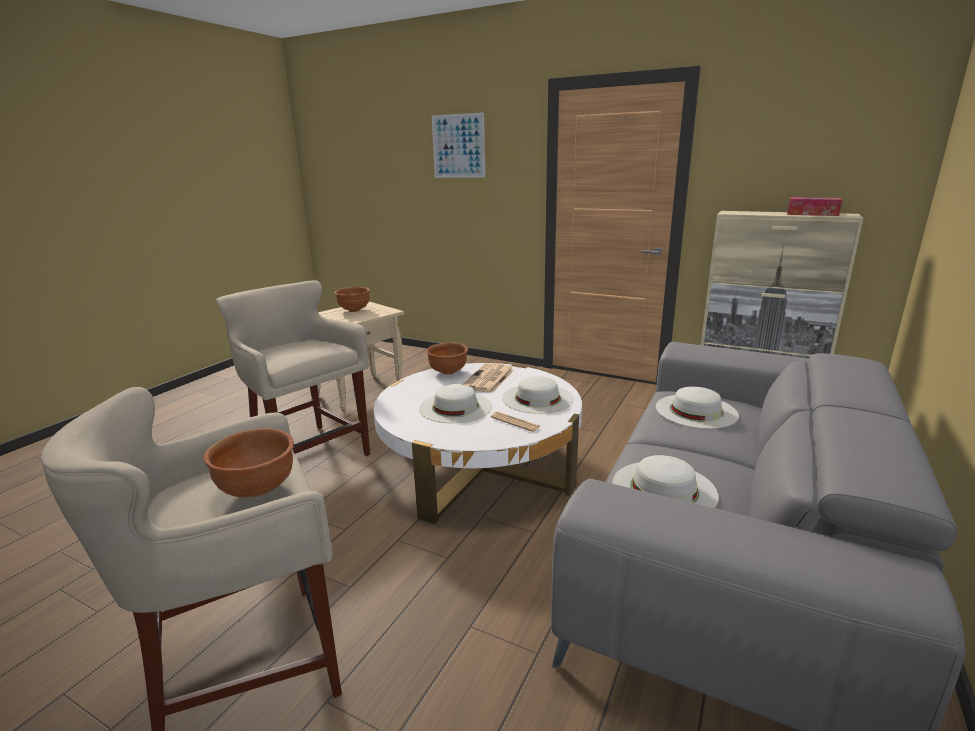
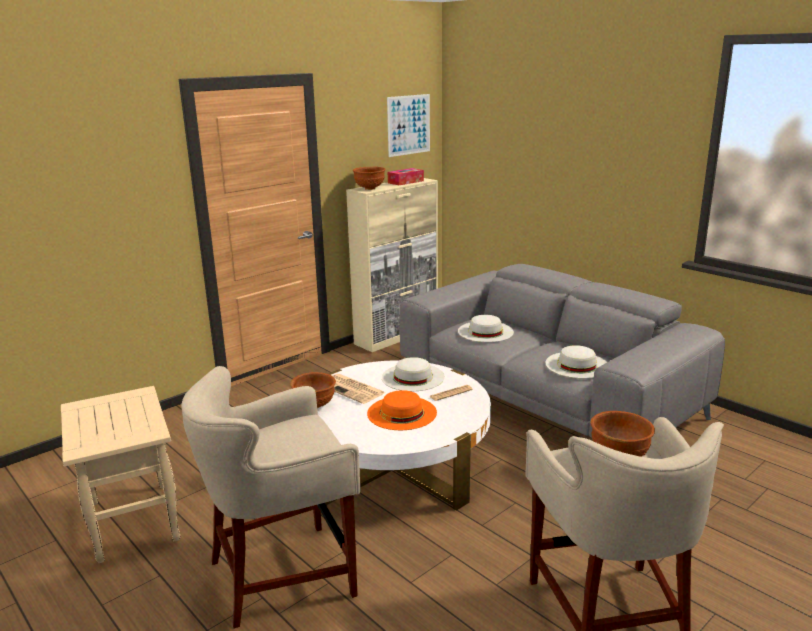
camera: 70 degrees left, 0 degrees up
(354, 310) = (99, 416): brown bowl -> brown bowl (369, 188)
(455, 407) = (401, 413): white hat -> orange hat
(458, 146) = (68, 161): picture -> picture (409, 125)

